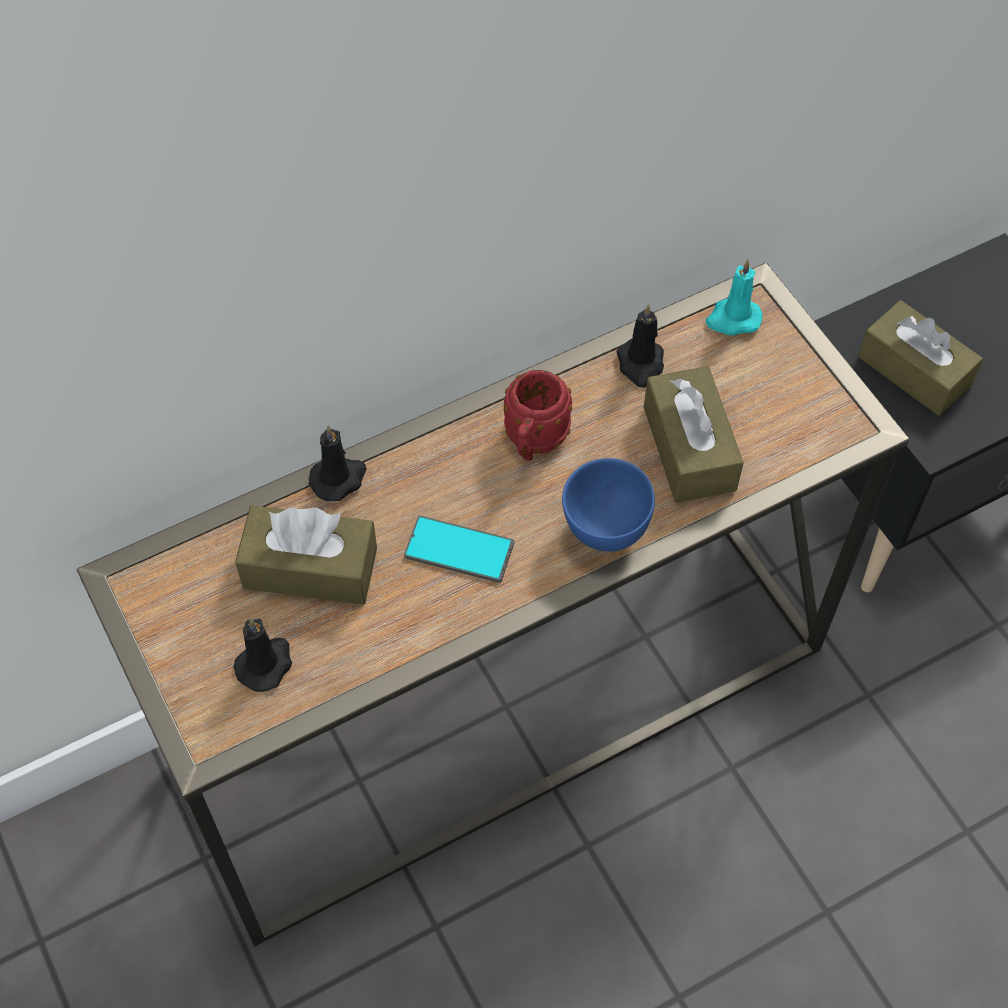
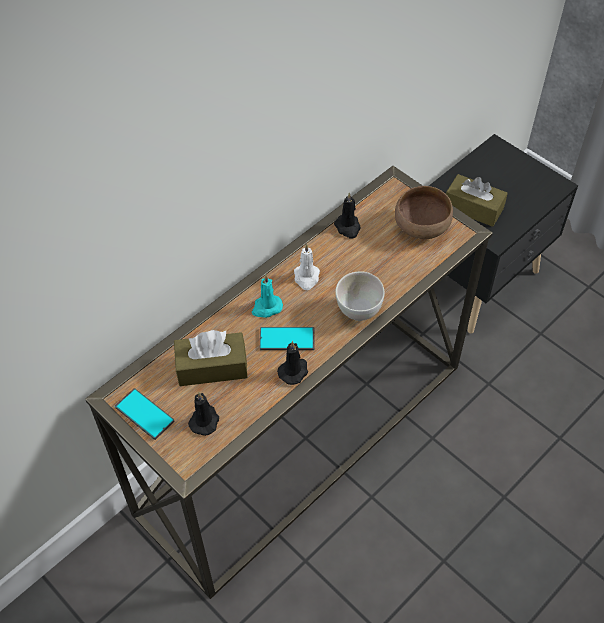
camera: 15 degrees left, 5 degrees down
(166, 624) = (144, 414): none -> phone
(339, 478) = (212, 319): black candle -> black candle (294, 371)
(533, 442) = (306, 278): red mug -> white candle
(604, 531) = (358, 311): blue bowl -> white bowl
(689, 448) = (386, 262): brown tissue box -> none
(732, 319) = (386, 195): turquoise candle -> turquoise candle (266, 307)
(778, 398) = (422, 228): none -> brown bowl

